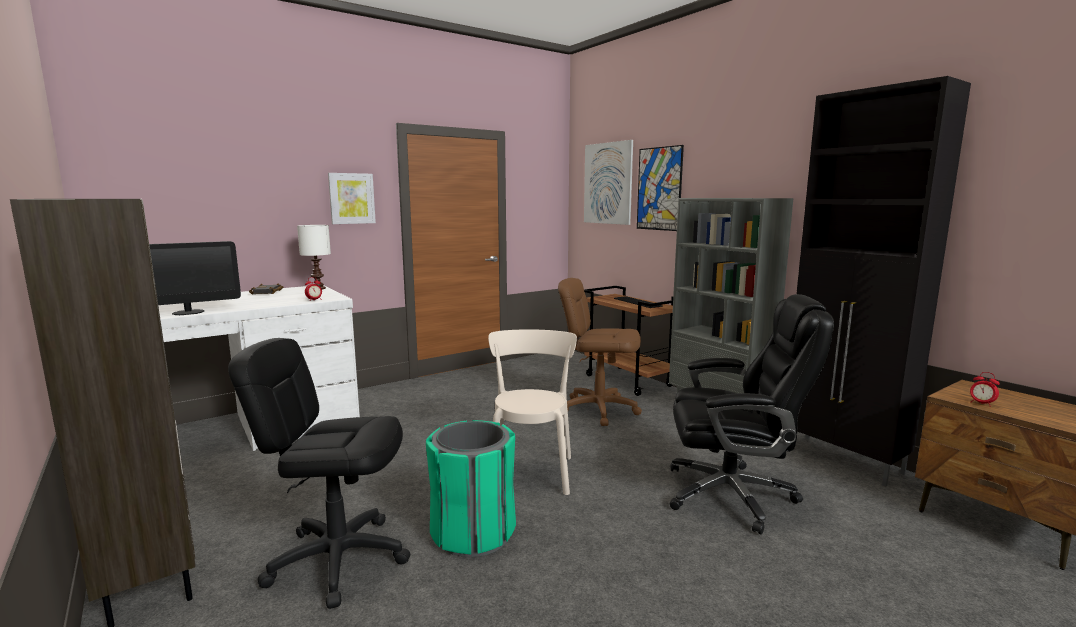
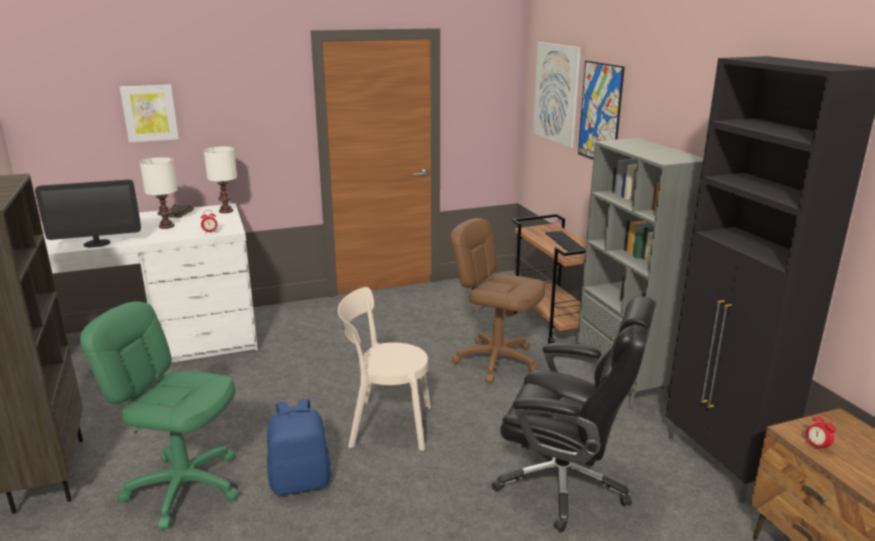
camera: 15 degrees right, 10 degrees up
(260, 299) = (166, 226): none -> white table lamp
(338, 559) = (184, 487): black office chair -> green office chair
(351, 198) = (263, 114): picture -> picture (150, 113)
(473, 533) = (301, 482): green trash can -> blue backpack
(531, 471) = (386, 425): beige chair -> beige chair turned 105 degrees counterclockwise

